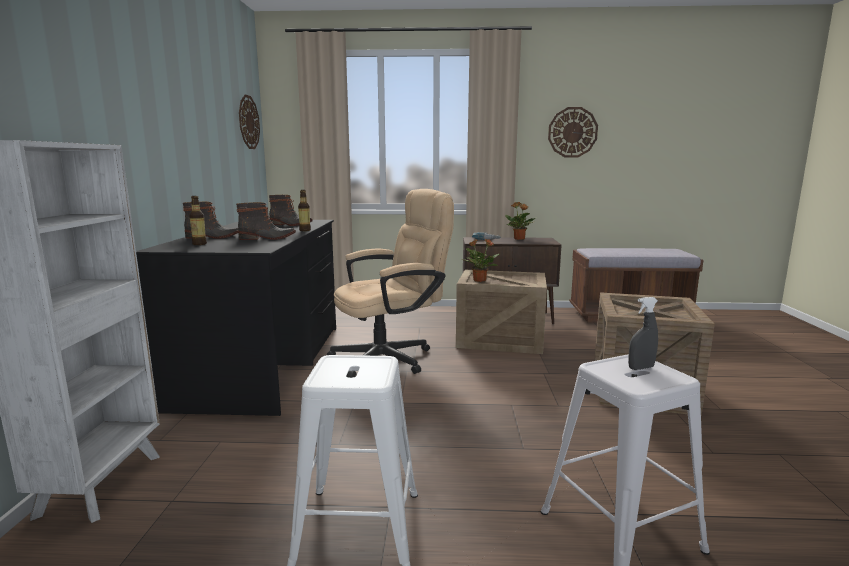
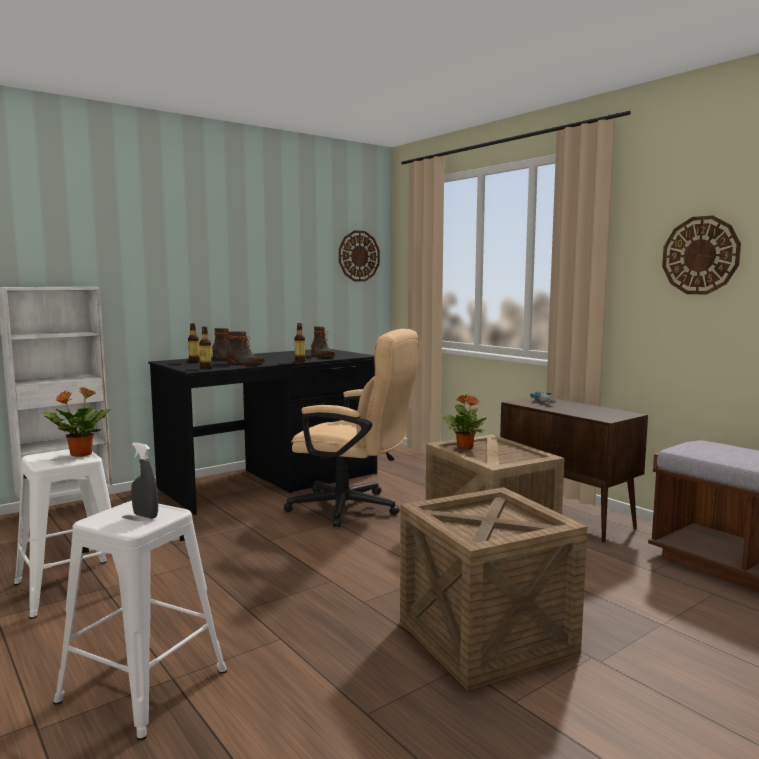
camera: 50 degrees right, 5 degrees down
(259, 246) = (206, 368): none -> bottle
(519, 239) = (590, 408): potted plant -> potted plant (80, 454)

